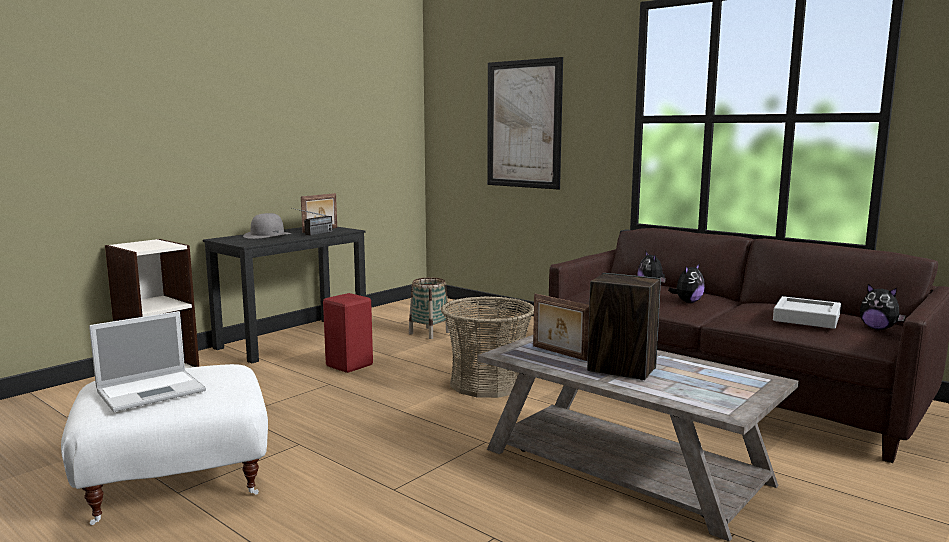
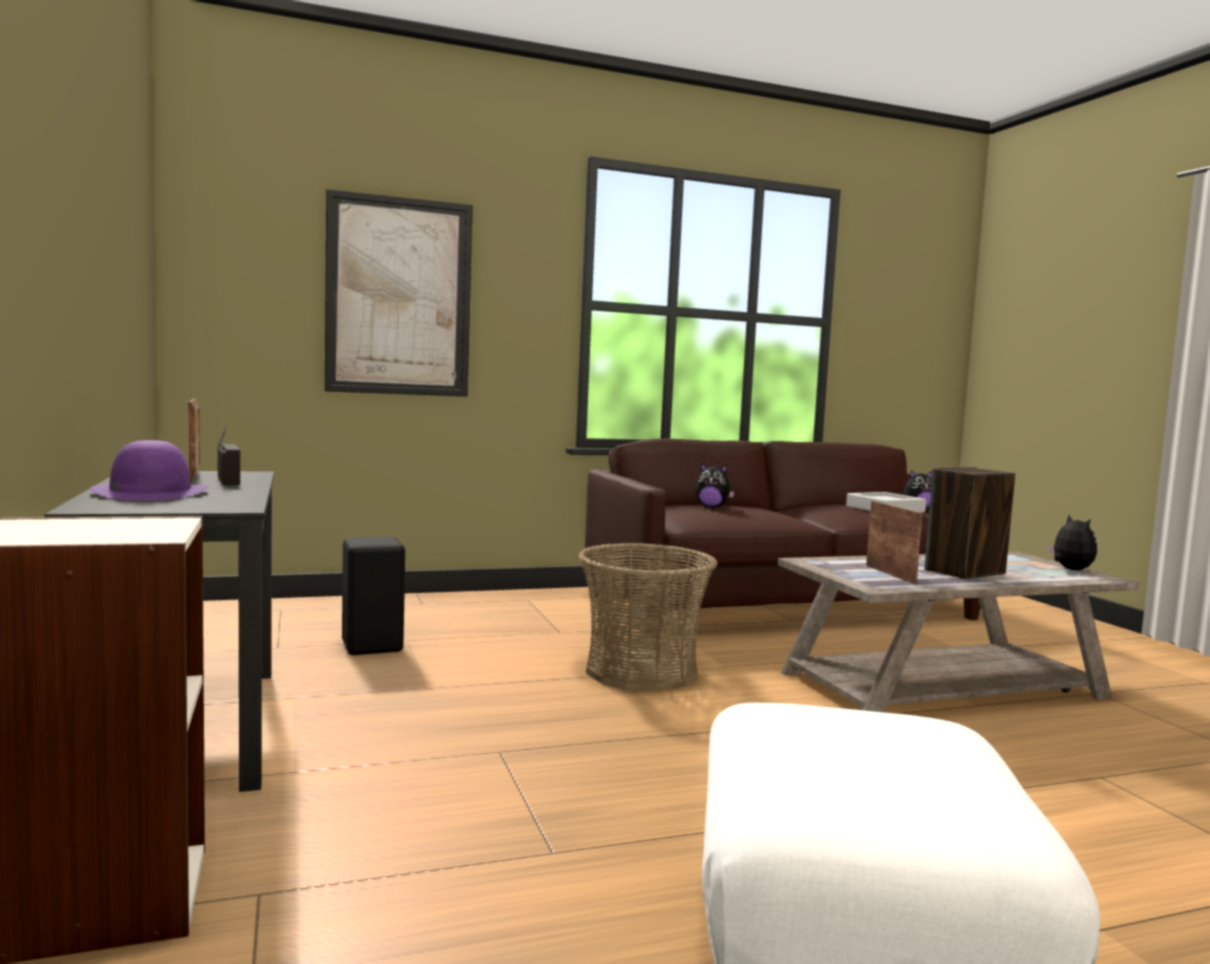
camera: 60 degrees left, 5 degrees down
(153, 390) = (915, 766): laptop -> none
(267, 235) = (150, 492): grey hat -> purple hat
(349, 366) = (434, 721): red stool -> none
(429, 333) = (373, 646): basket -> black stool
(559, 353) = (891, 574): picture frame -> picture frame turned 90 degrees counterclockwise
(687, 302) = (775, 513): plush toy -> plush toy (1070, 569)

